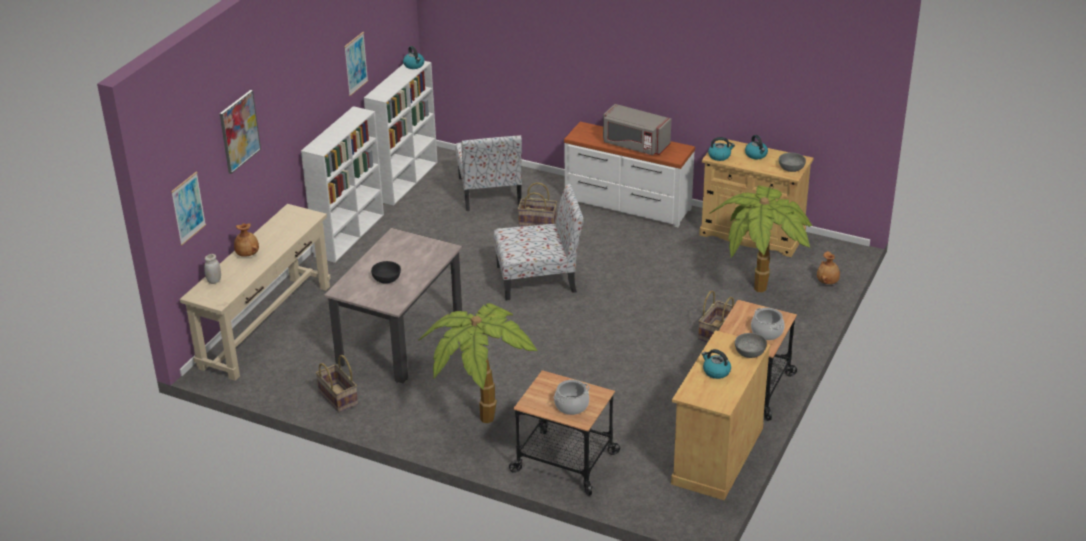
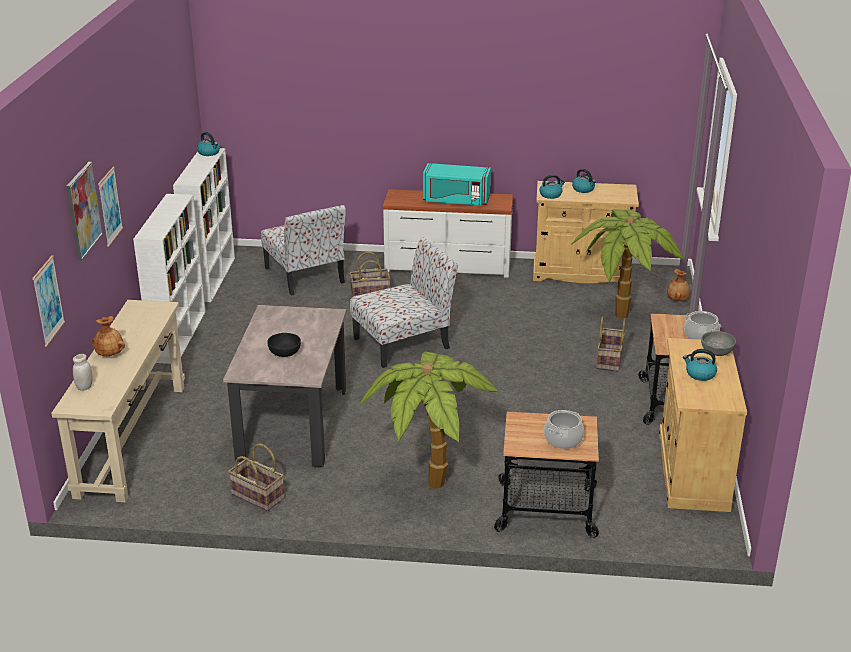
camera: 20 degrees left, 5 degrees down
(355, 63) = (162, 147): picture -> picture (110, 206)
(635, 145) = (456, 200): grey microwave -> turquoise microwave
(791, 168) = (623, 195): grey bowl -> none

